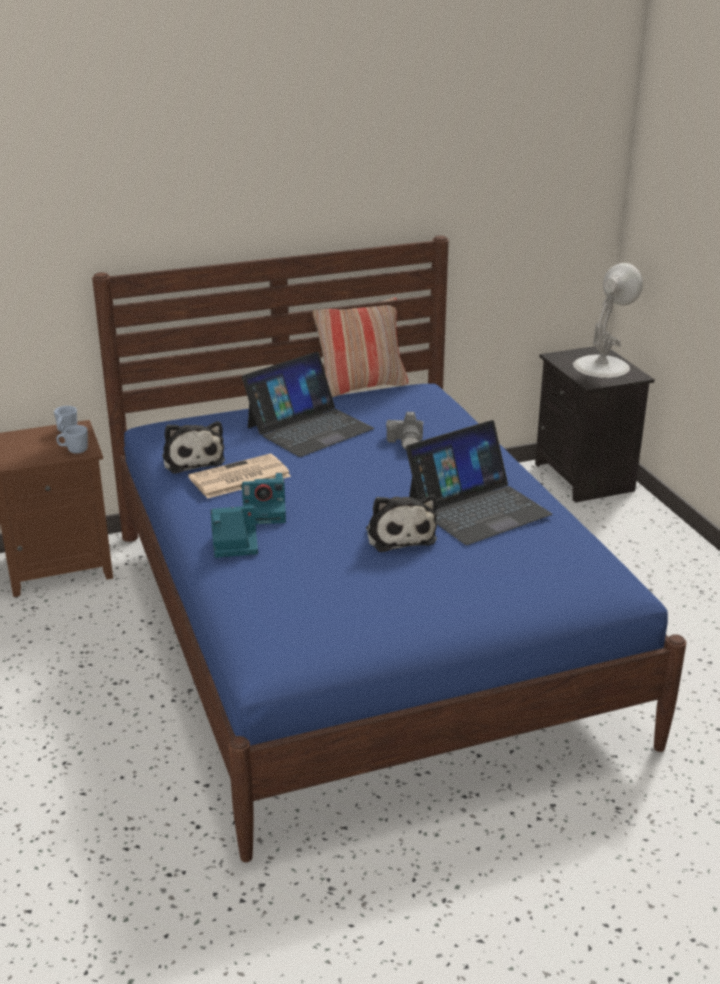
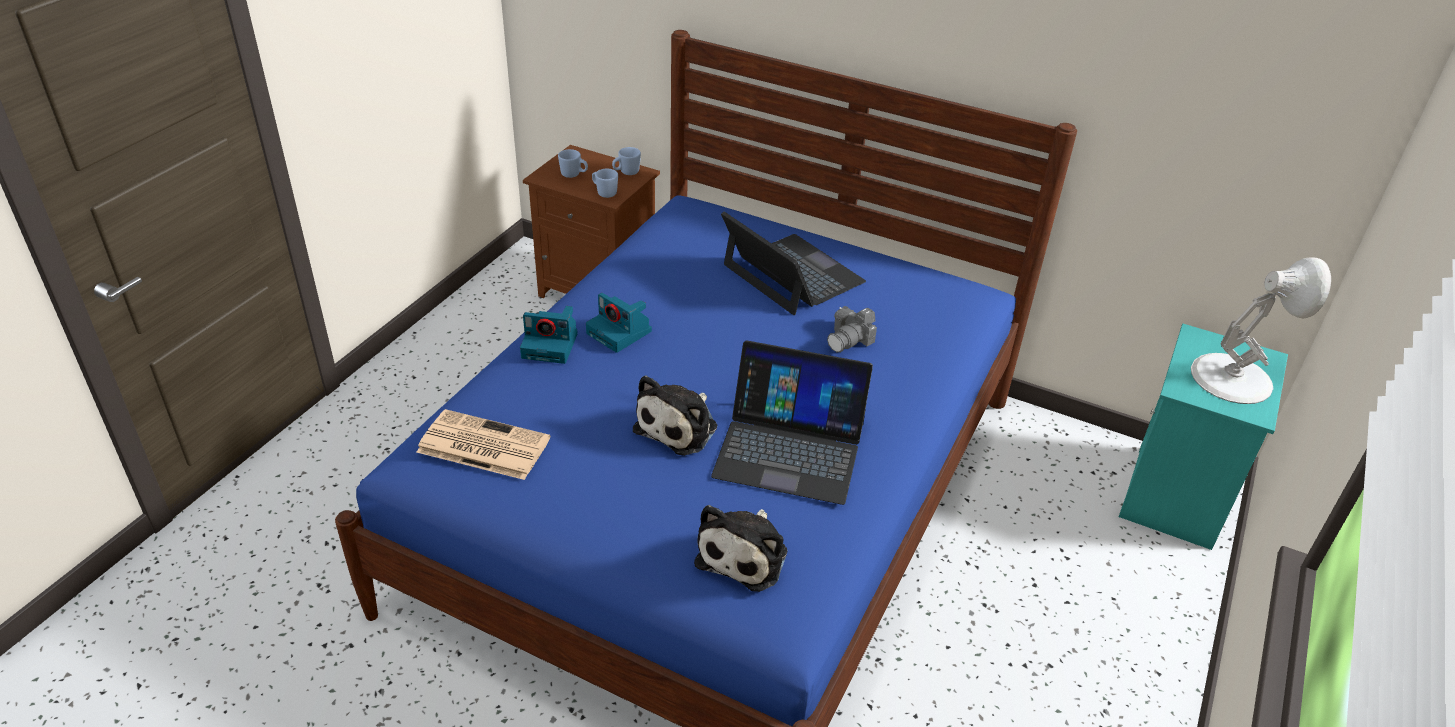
camera: 45 degrees right, 10 degrees up
(26, 451) = (574, 175): none -> blue mug
(192, 459) = (657, 249): plush toy -> plush toy (745, 554)
(233, 543) = (551, 345): camera -> camera turned 150 degrees clockwise
(238, 478) = (656, 288): newspaper -> newspaper (481, 445)
(309, 428) = (792, 274): laptop -> laptop turned 135 degrees counterclockwise
(361, 386) = (920, 259): pillow -> none
(586, 478) = (1176, 498): black nightstand -> turquoise nightstand

